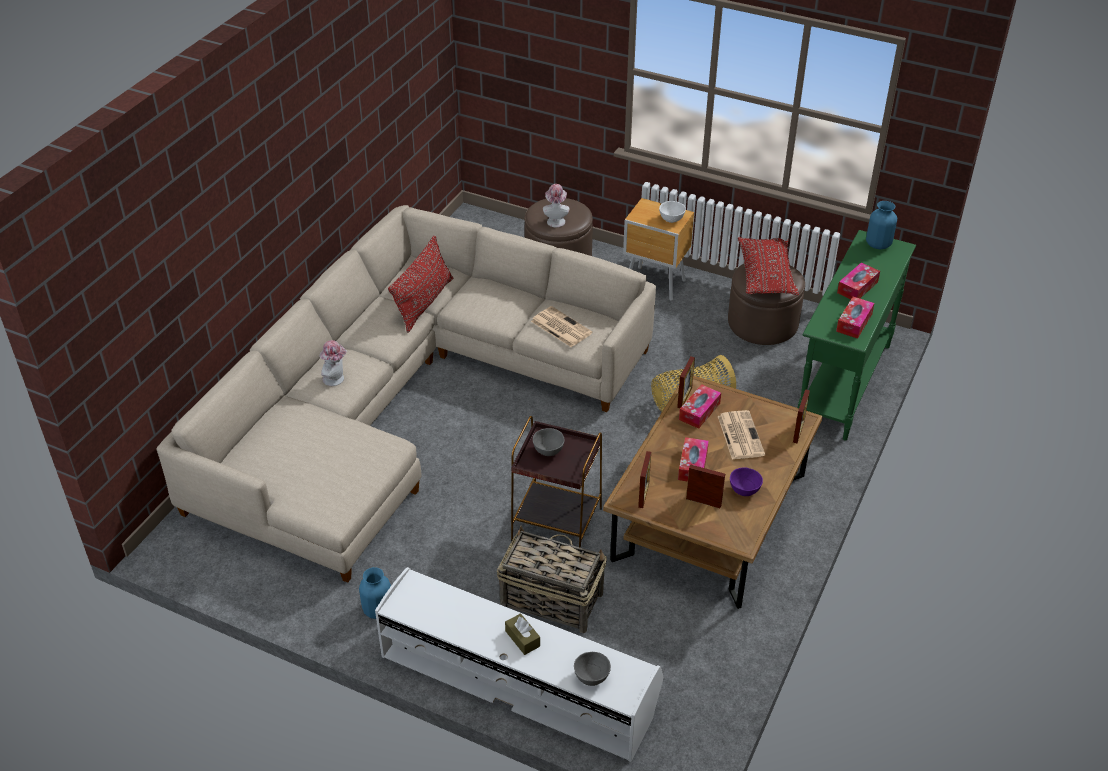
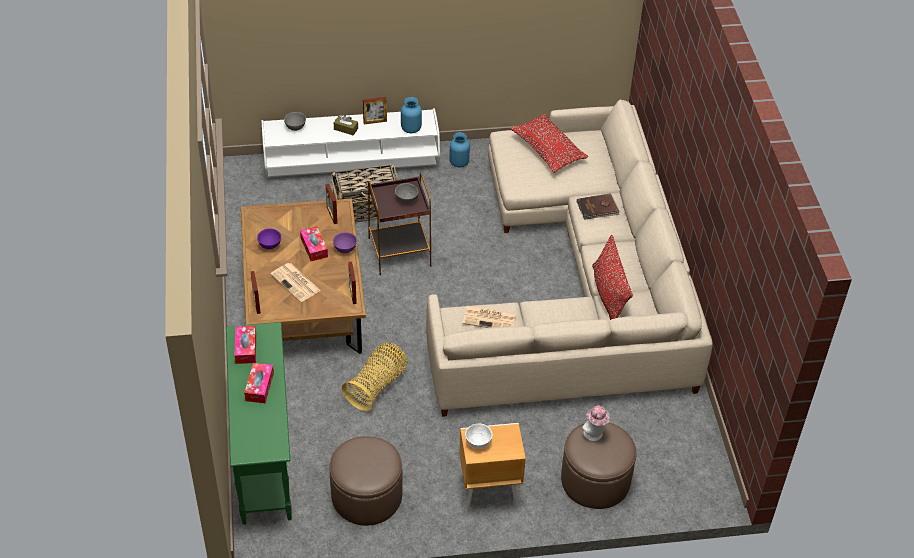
camera: 145 degrees right, 5 degrees up
(336, 379) = (598, 208): hat -> brown book
(657, 447) = (345, 249): none -> purple bowl
(699, 411) = (335, 288): tissue box -> none
(703, 502) = (291, 227): picture frame -> picture frame (375, 122)
(766, 275) = (369, 462): red pillow -> red pillow (548, 150)
(878, 244) = (264, 447): blue vase -> blue vase (411, 128)

